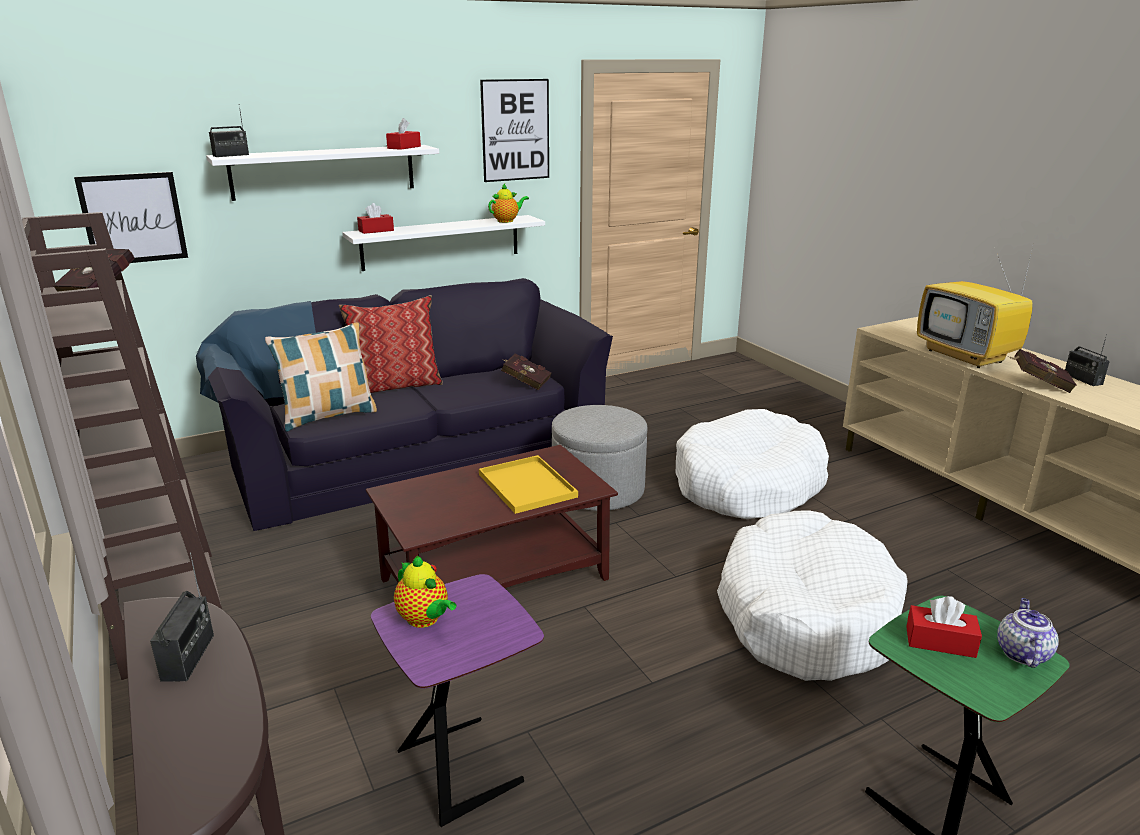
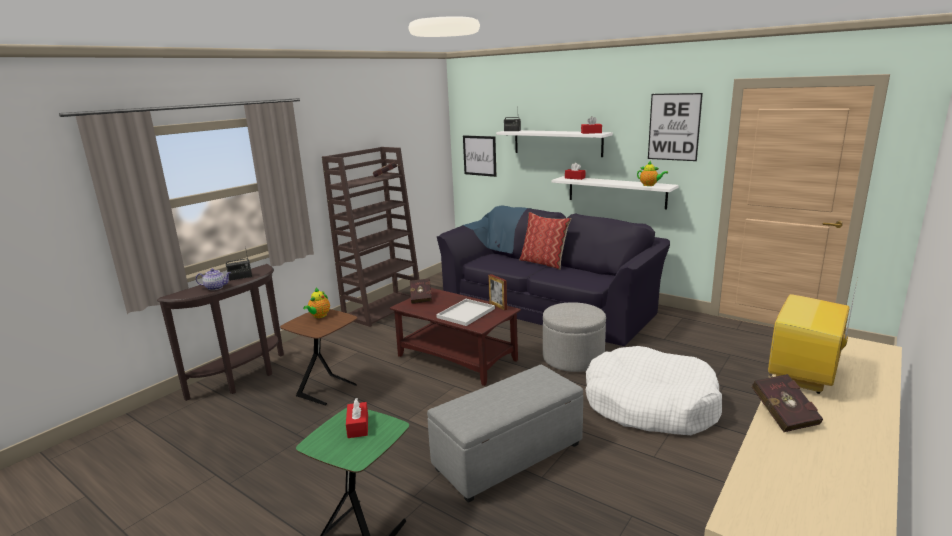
camera: 65 degrees right, 5 degrees down
(328, 416) = (492, 263): pillow -> none
(463, 766) = (329, 390): purple side table -> brown side table
(525, 382) = (590, 283): red book -> red book (421, 298)
(525, 485) = (466, 312): yellow tray -> white tray
(531, 456) = (498, 306): none -> picture frame
(805, 614) = (507, 457): white dog bed -> grey ottoman
(1021, 653) = (359, 453): teapot -> teapot (216, 287)
(1082, 379) = (847, 440): radio -> none

